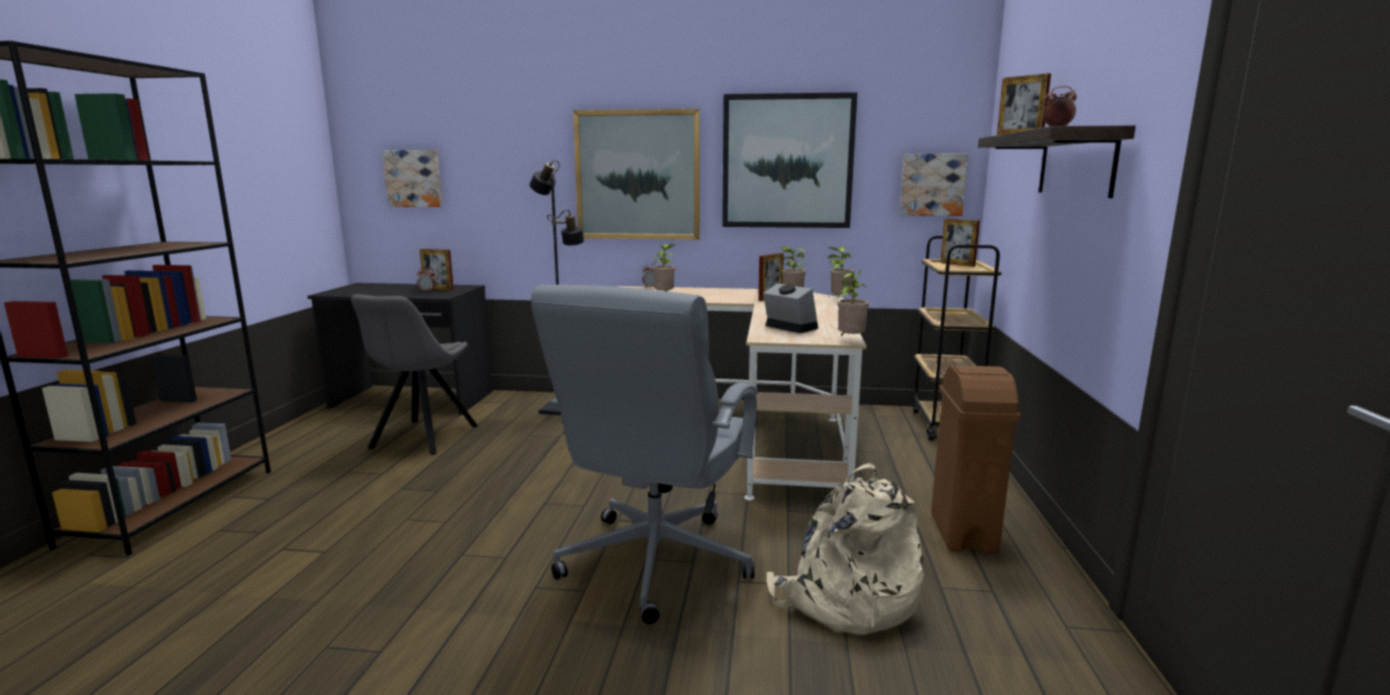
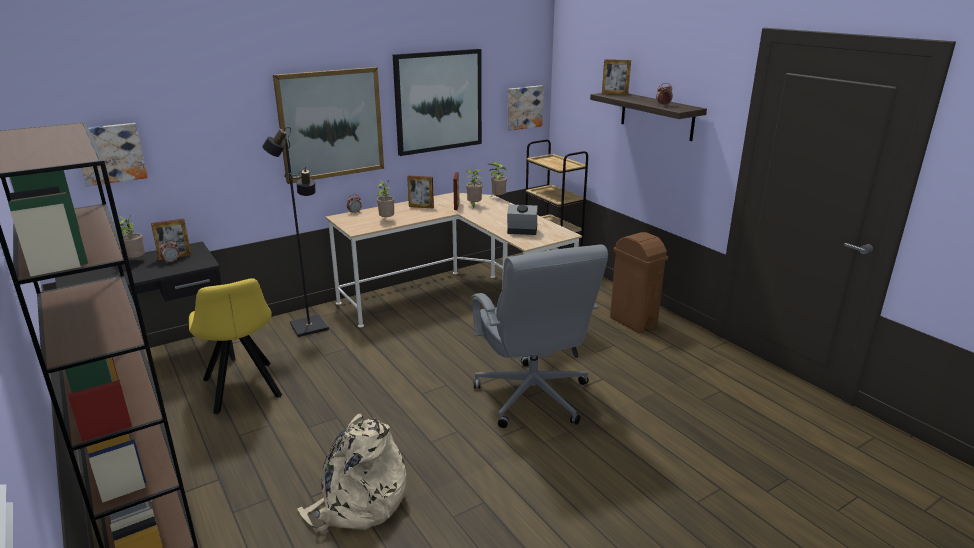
camera: 40 degrees left, 10 degrees up
(423, 437) = (243, 388): grey chair -> yellow chair
(845, 600) = (632, 374): beige backpack -> beige backpack (358, 503)
(850, 340) = (569, 234): potted plant -> potted plant (136, 261)
(957, 264) = (550, 160): picture frame -> picture frame (421, 207)

